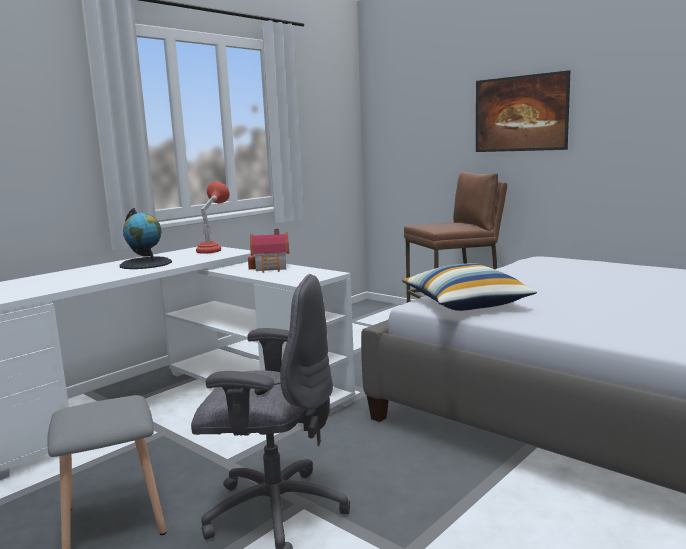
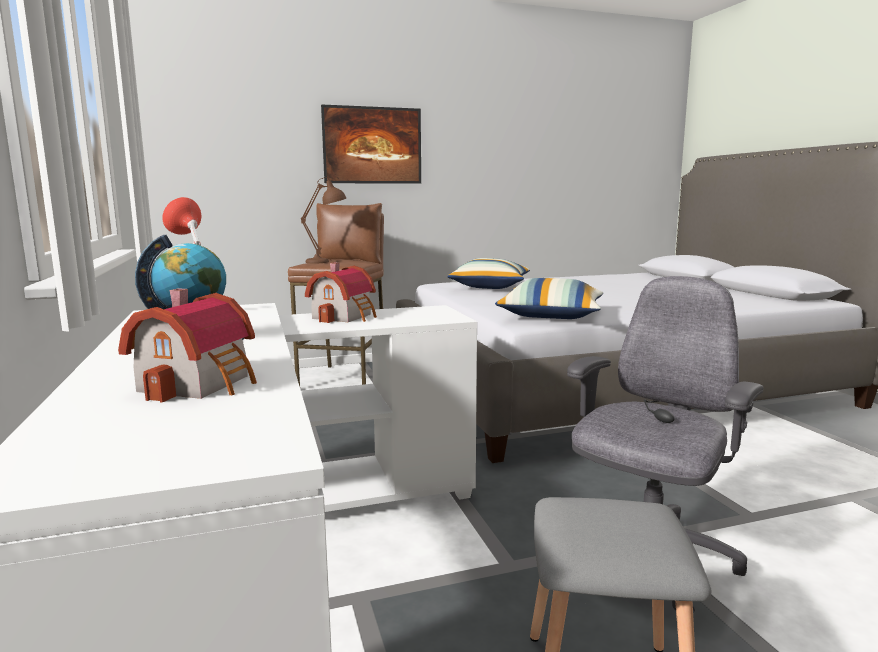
camera: 60 degrees left, 0 degrees up
(68, 280) = (201, 383): none -> toy house
(436, 224) = (327, 262): none -> brown table lamp
(559, 268) = (490, 286): none -> pillow

